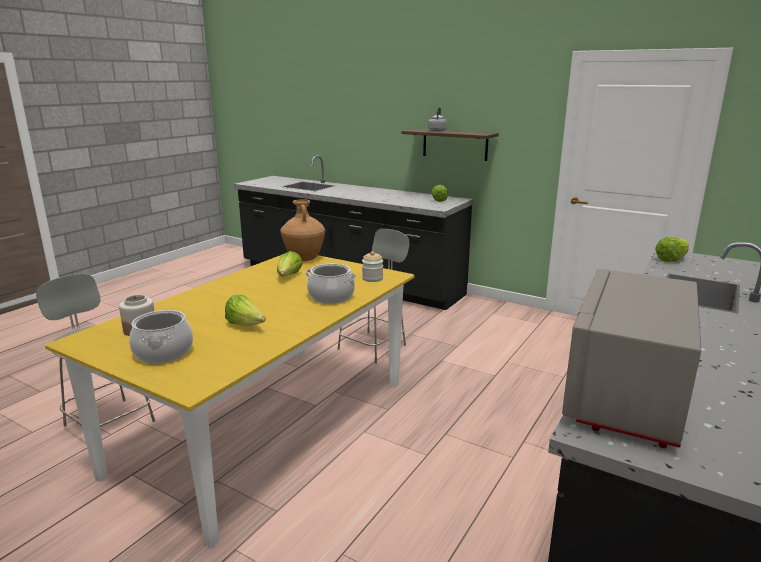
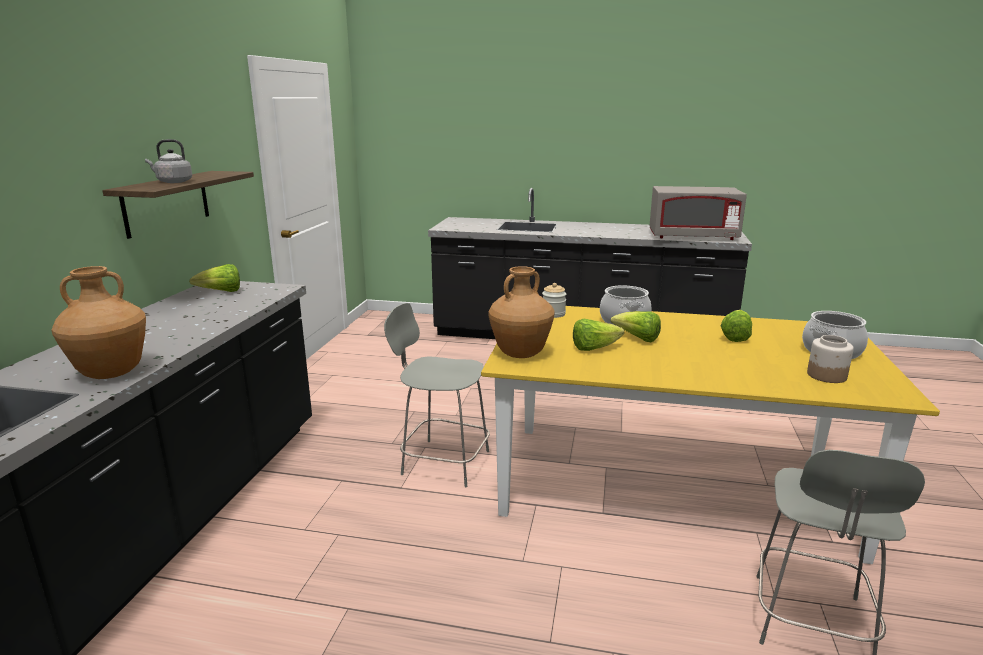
camera: 110 degrees left, 0 degrees up
(330, 192) = (112, 374): none -> brown vase
(671, 259) = (461, 228): lettuce -> lettuce (637, 338)

